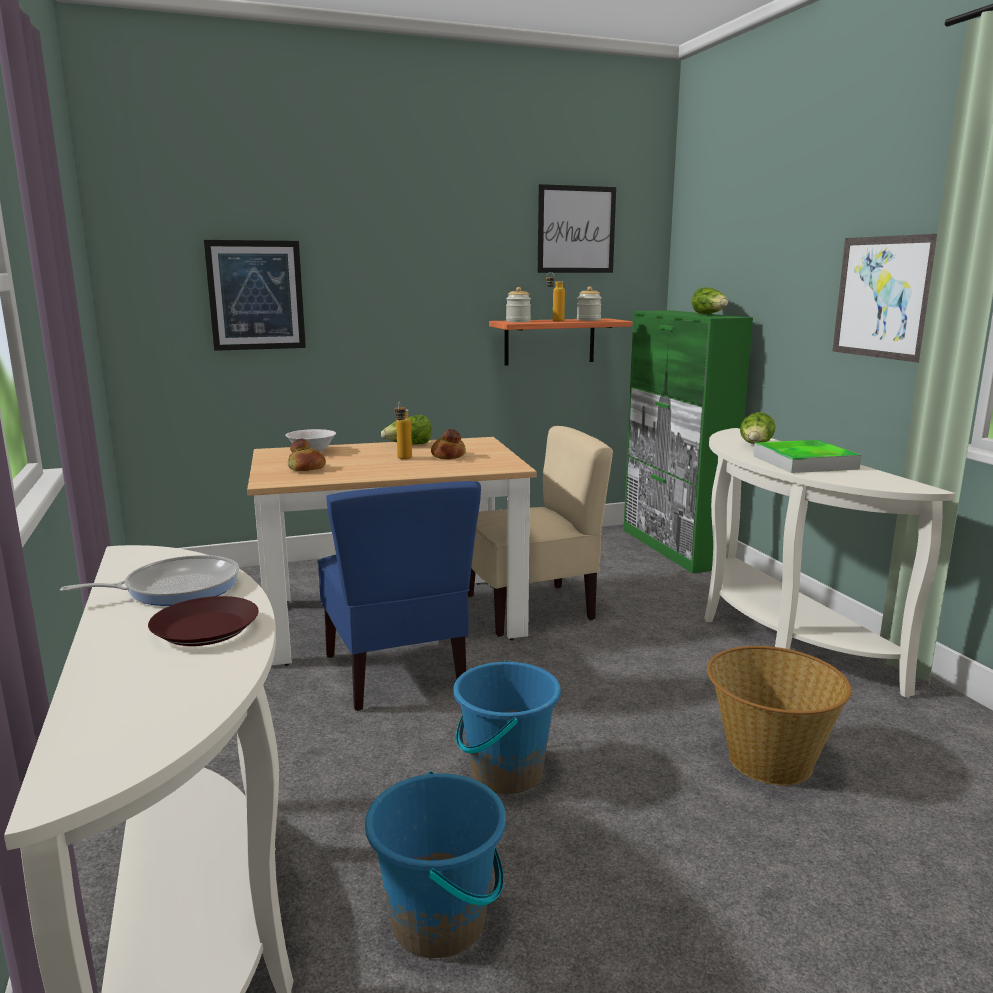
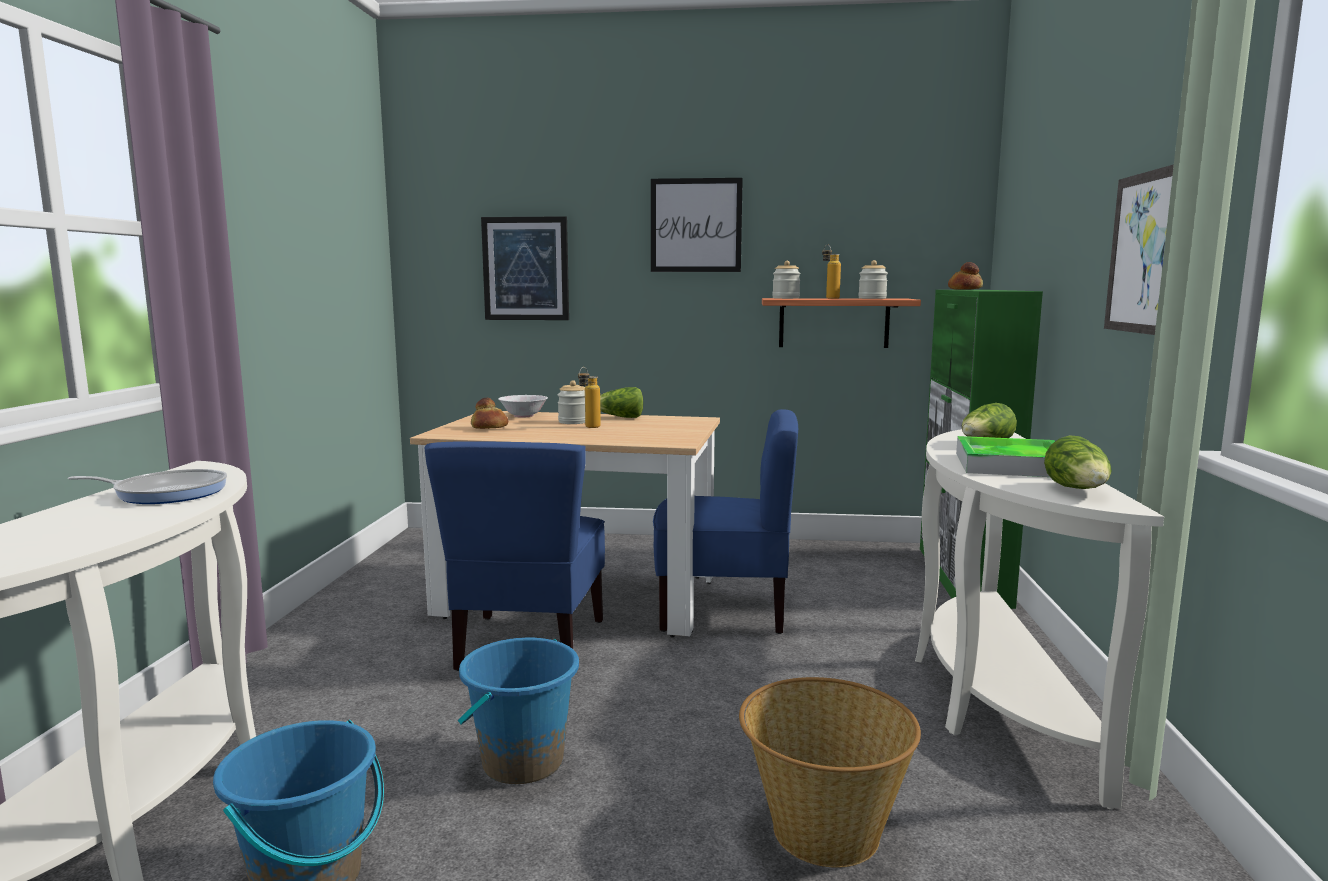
camera: 25 degrees right, 5 degrees down
(204, 630) = (113, 522): brown plate -> none
(375, 454) = (573, 422): none -> jar
(449, 456) = (637, 429): bread -> bread (965, 289)
(530, 609) = (724, 611): beige chair -> blue chair
(576, 229) = (869, 198): picture -> picture (696, 225)
(710, 314) = (1002, 290): lettuce -> lettuce (1078, 490)

